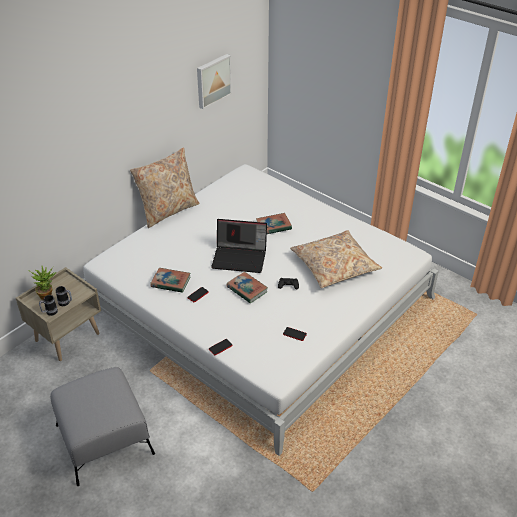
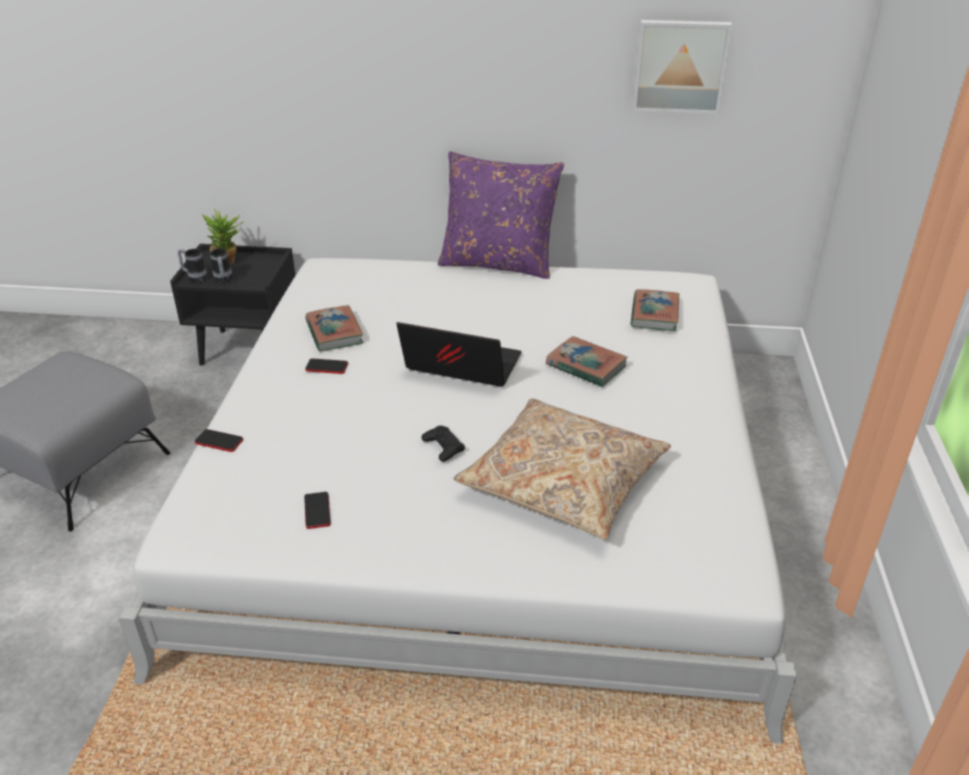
camera: 55 degrees right, 5 degrees down
(67, 336) = (249, 349): beige nightstand -> black nightstand
(168, 211) = (498, 263): beige pillow -> purple pillow
(240, 258) = (460, 367): laptop -> laptop turned 135 degrees clockwise
(247, 289) = (385, 407): book -> book (654, 314)

